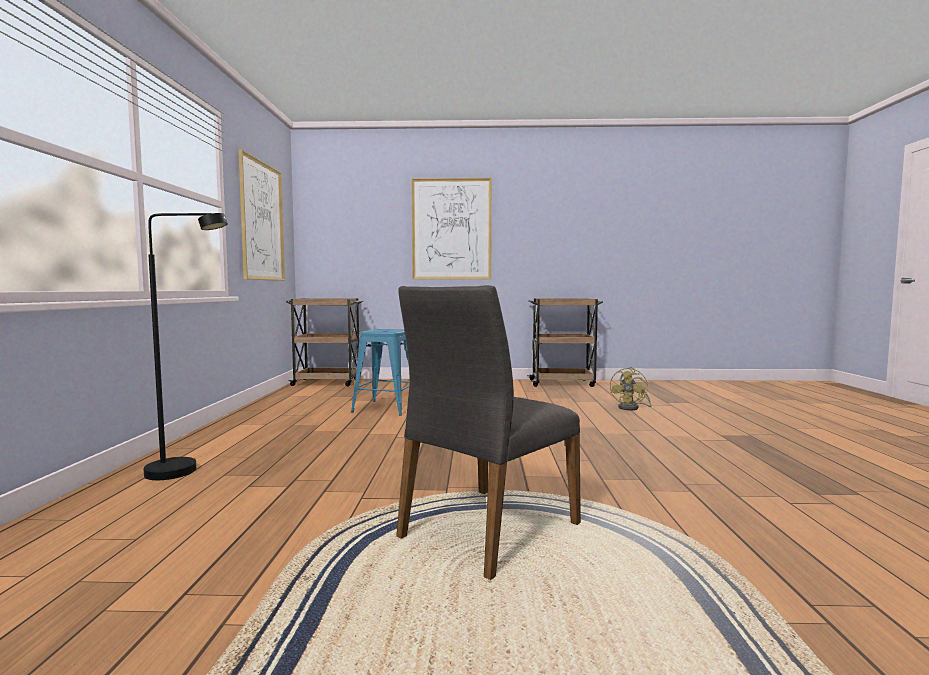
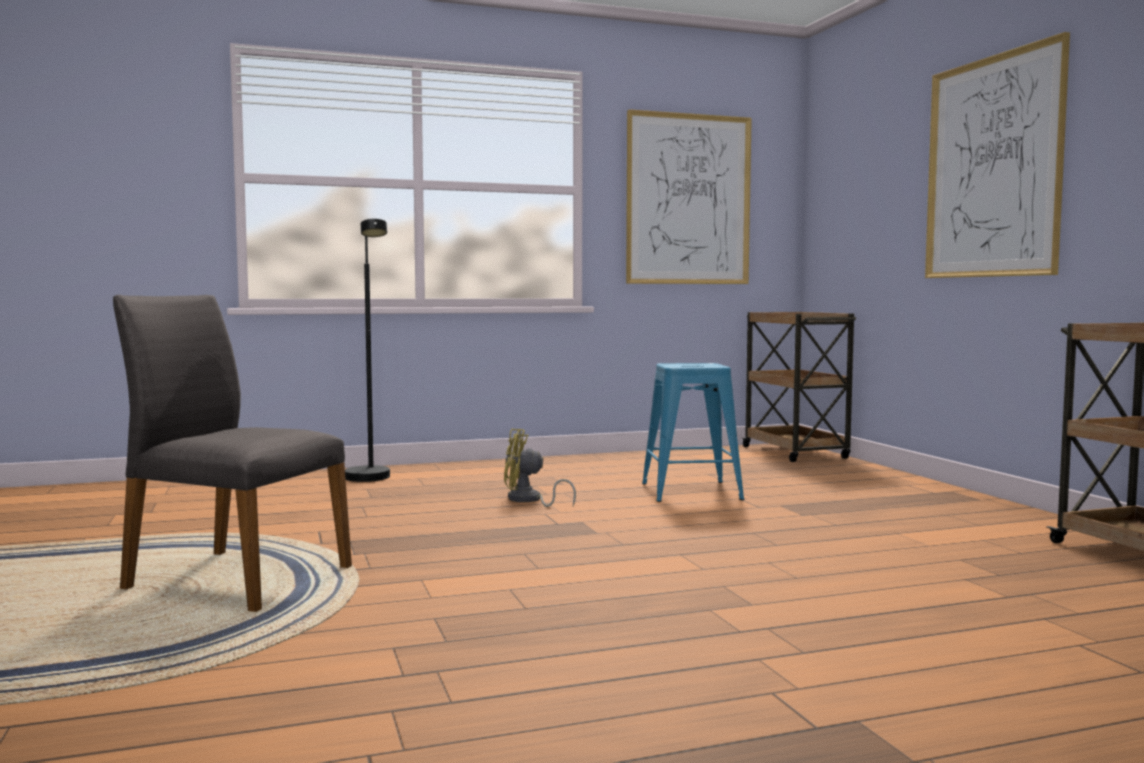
camera: 70 degrees right, 0 degrees up
(632, 408) = (1005, 629): yellow fan -> yellow fan (528, 500)

